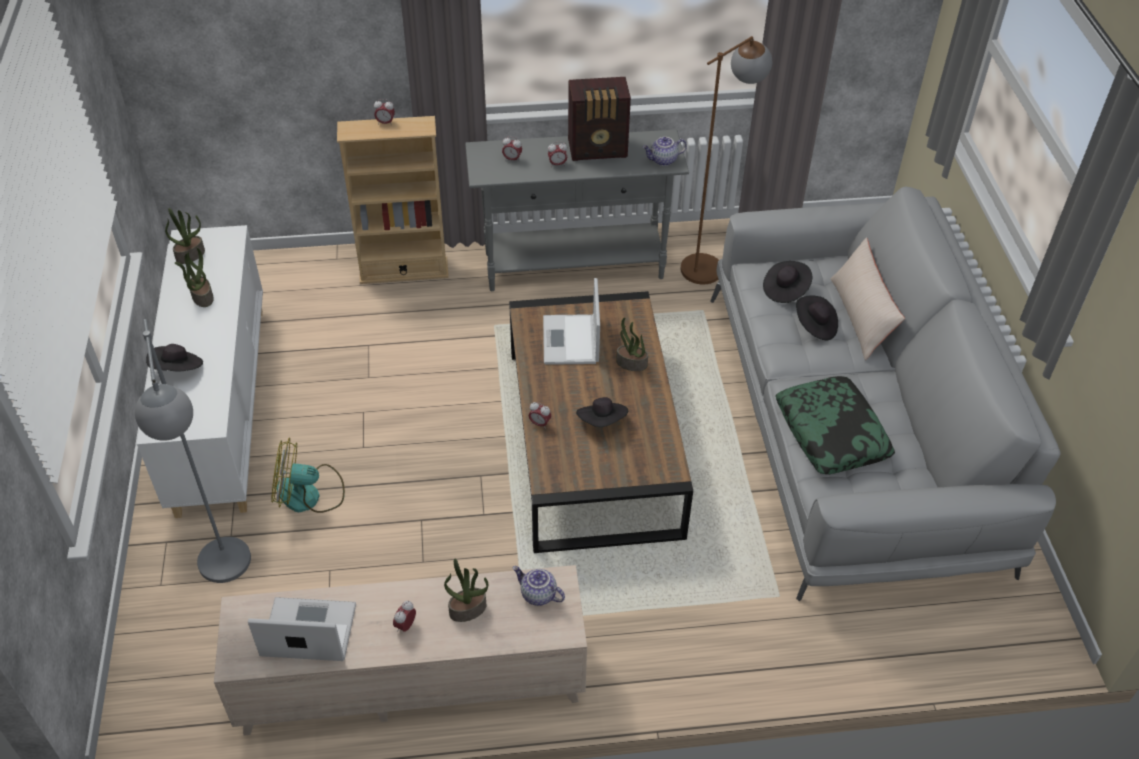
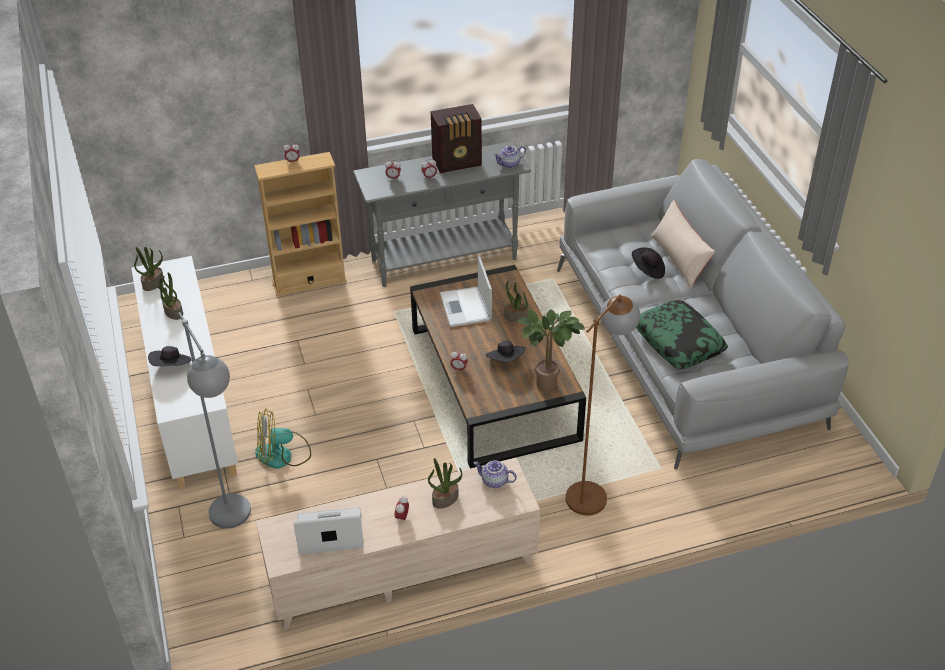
camera: 10 degrees left, 5 degrees down
(650, 463) = (550, 383): none -> potted plant
(711, 262) = (550, 243): brown floor lamp -> brown floor lamp (593, 489)
(785, 290) = (619, 248): black hat -> none

